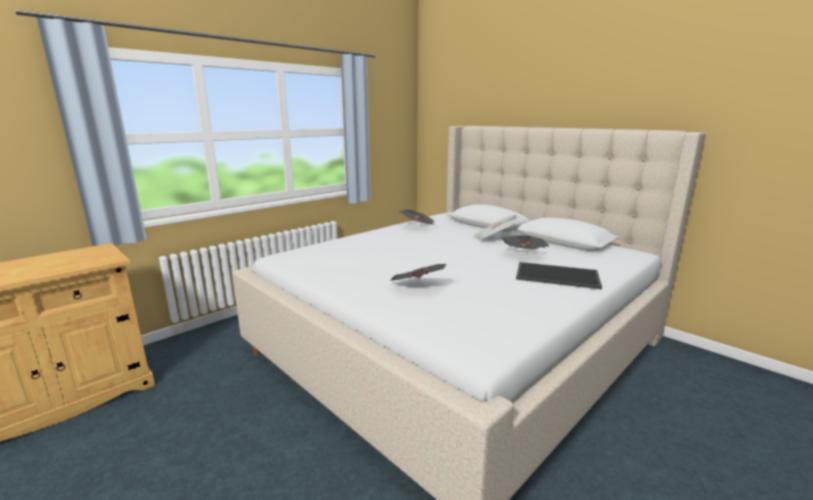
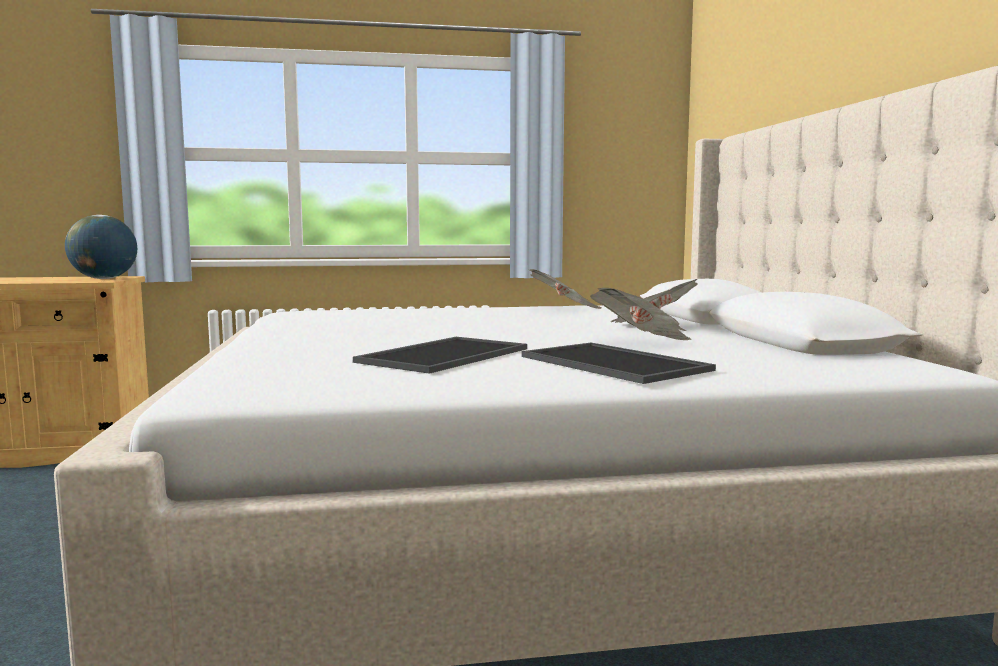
camera: 35 degrees right, 10 degrees down
(98, 254) = (104, 279): none -> globe
(417, 287) = (349, 344): newspaper -> none
(484, 286) = (443, 355): none -> tray

